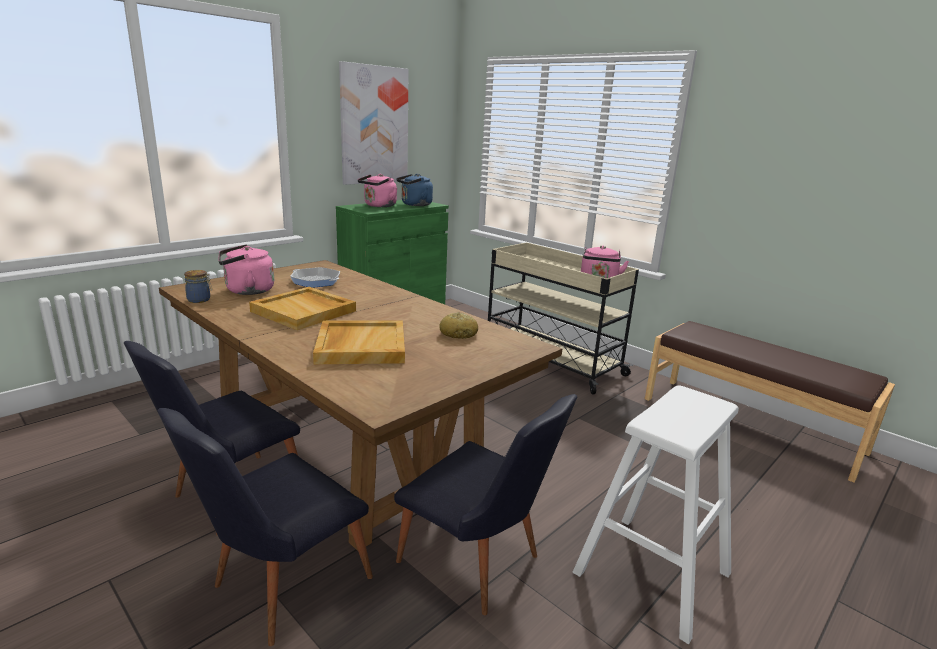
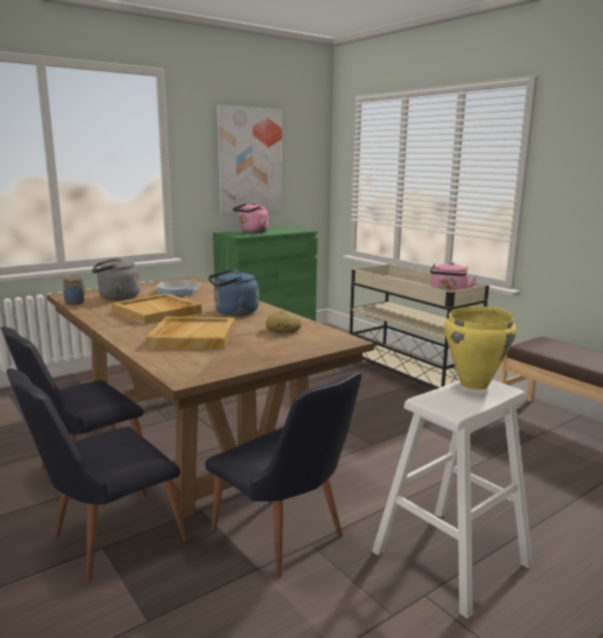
camera: 10 degrees right, 5 degrees down
(247, 291) = (116, 297): pink kettle -> grey kettle
(415, 205) = (285, 231): blue kettle -> blue kettle (233, 313)
(686, 399) = (474, 384): none -> yellow cooking pot

